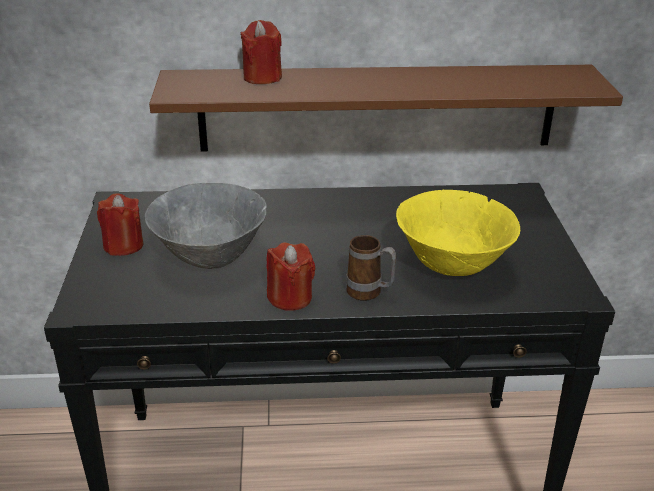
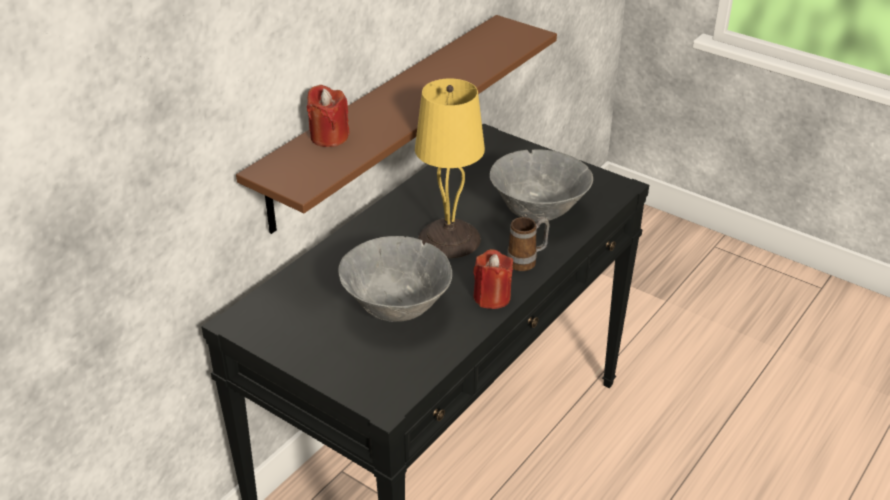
camera: 50 degrees left, 5 degrees up
(123, 245) = (318, 346): red candle -> none
(345, 240) = (450, 238): none -> yellow table lamp
(451, 267) = (537, 214): yellow bowl -> grey bowl

